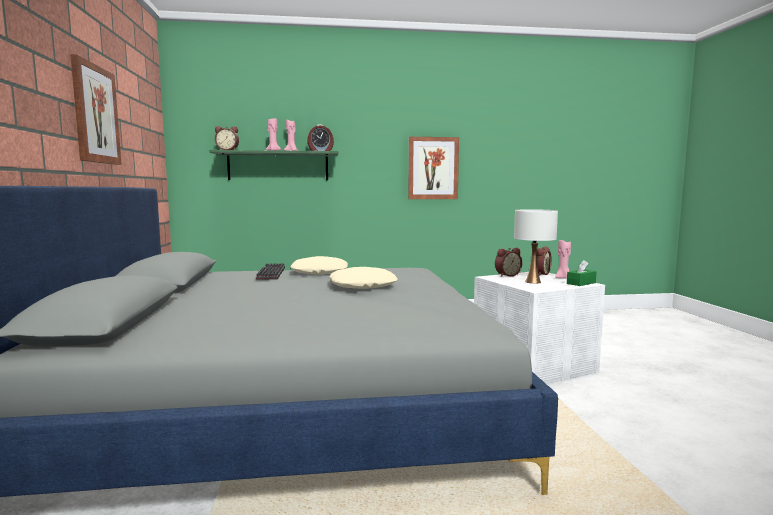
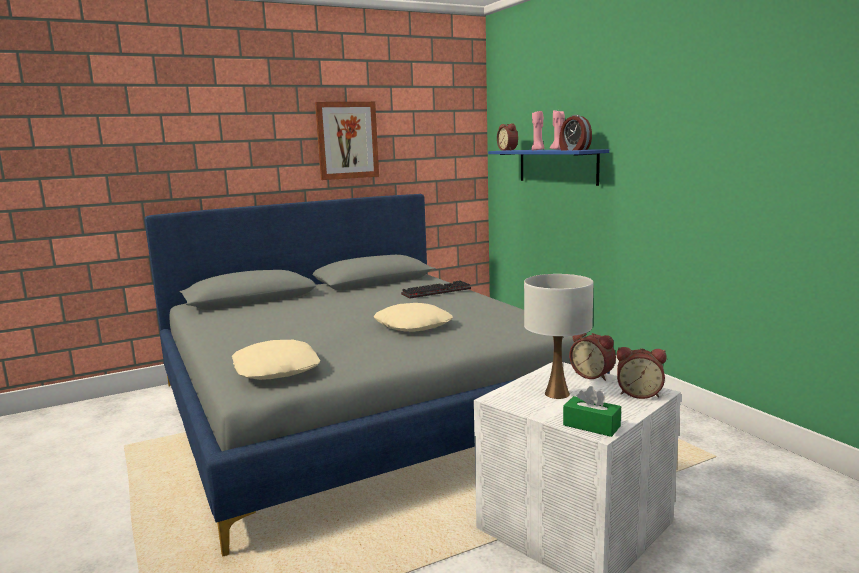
camera: 70 degrees right, 5 degrees up
(278, 166) = (557, 166): green shelf -> blue shelf
(320, 272) = (466, 302): beige pillow -> beige pillow (277, 369)
(433, 168) = (726, 173): picture -> none
(563, 278) = (623, 411): pink candle -> none

